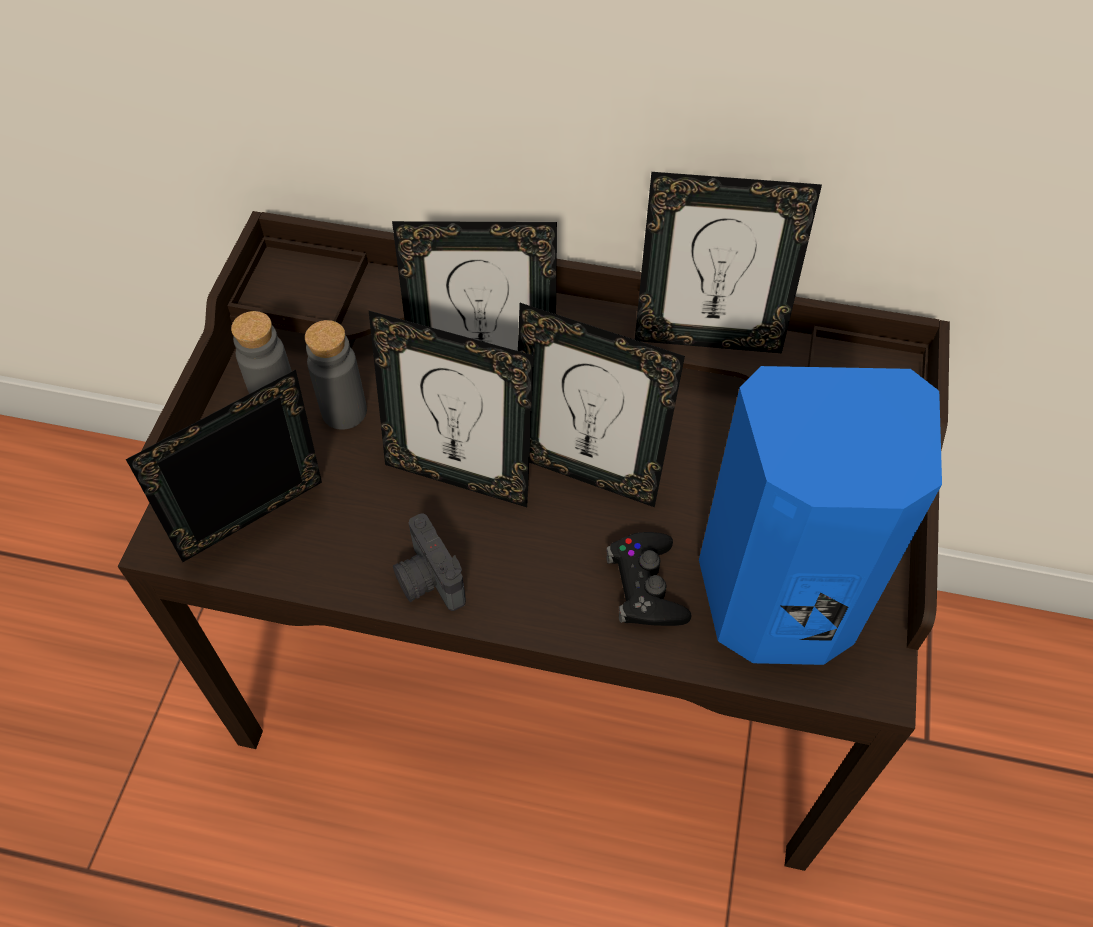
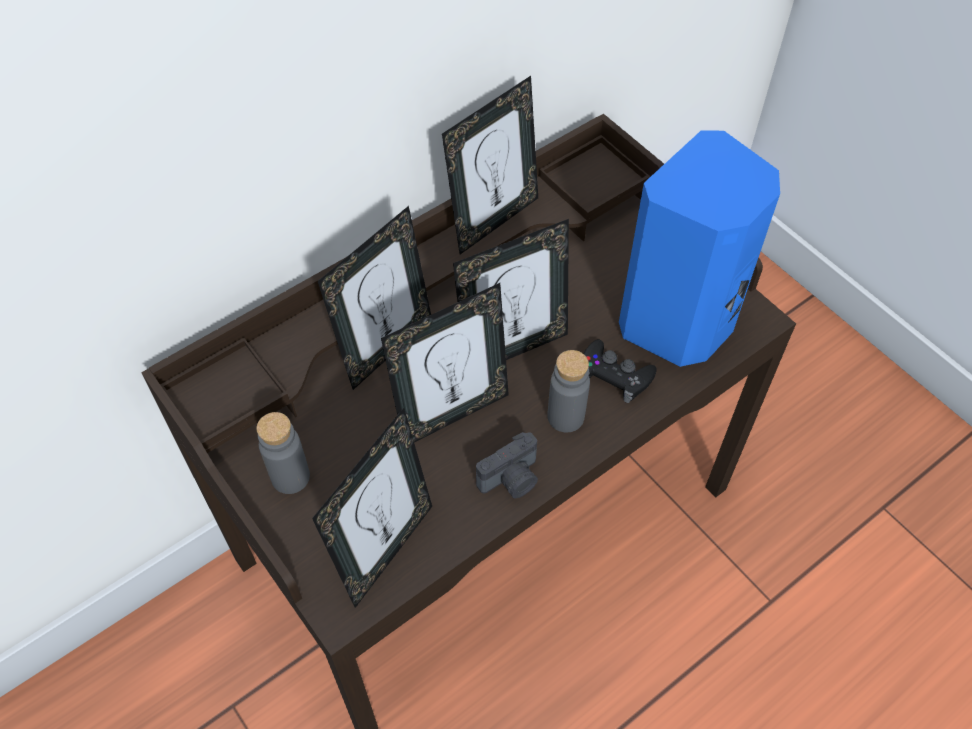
camera: 50 degrees left, 0 degrees up
(260, 530) = (386, 550): picture frame -> picture frame turned 150 degrees counterclockwise
(344, 411) = (338, 443): grey bottle -> grey bottle (565, 416)
(427, 580) = (511, 480): camera -> camera turned 45 degrees counterclockwise

